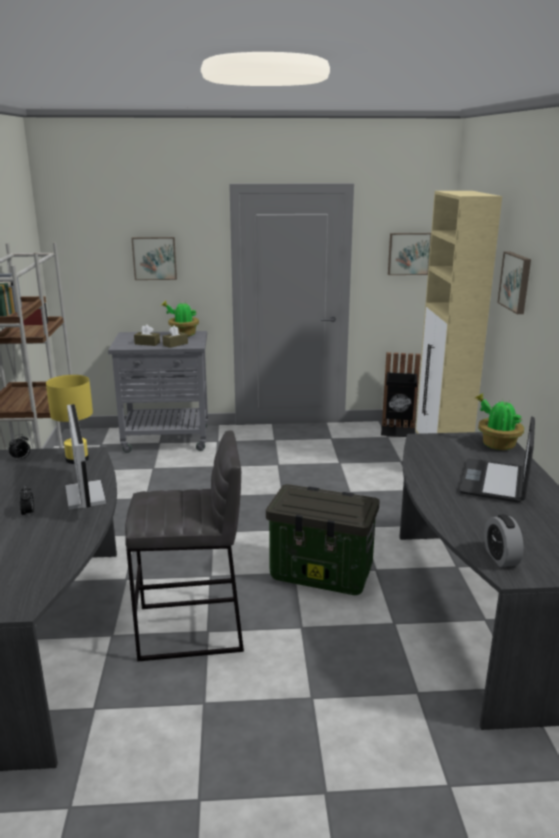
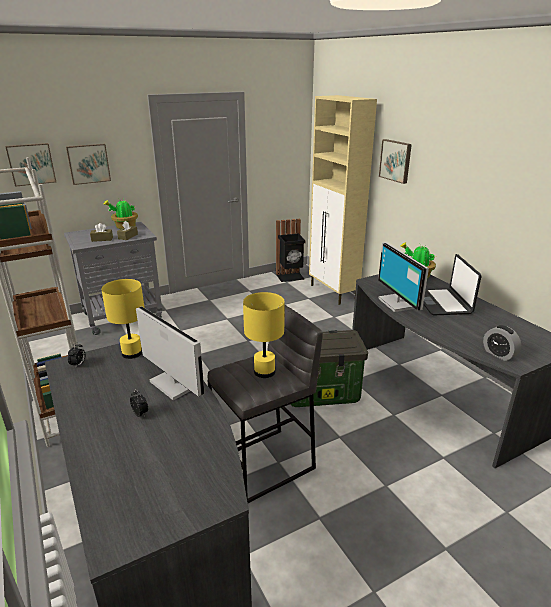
camera: 25 degrees left, 5 degrees up
(180, 504) = (264, 371): none -> yellow table lamp
(408, 253) = (284, 144): picture -> picture (31, 164)
(430, 470) = (398, 303): none -> monitor

